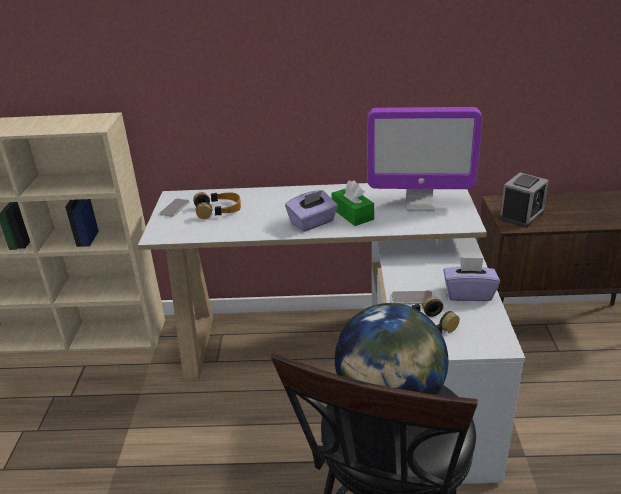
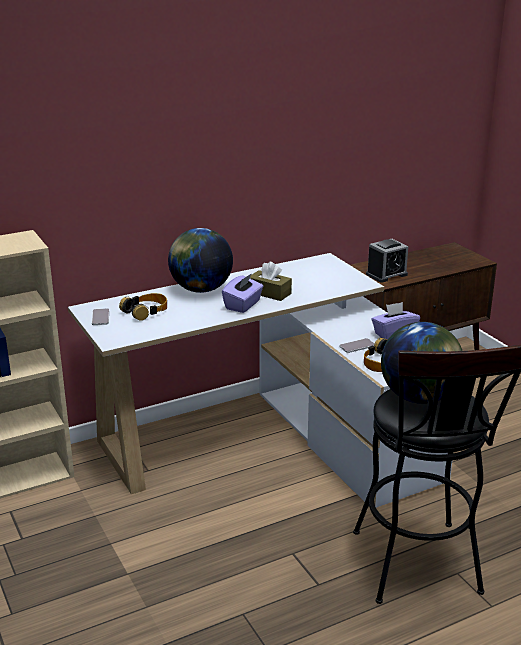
camera: 30 degrees left, 5 degrees down
(291, 196) = (201, 289): none -> globe
(352, 214) = (269, 293): green tissue box -> brown tissue box
(419, 204) = (315, 276): monitor -> none
(521, 215) = (386, 274): alarm clock -> alarm clock turned 45 degrees clockwise

